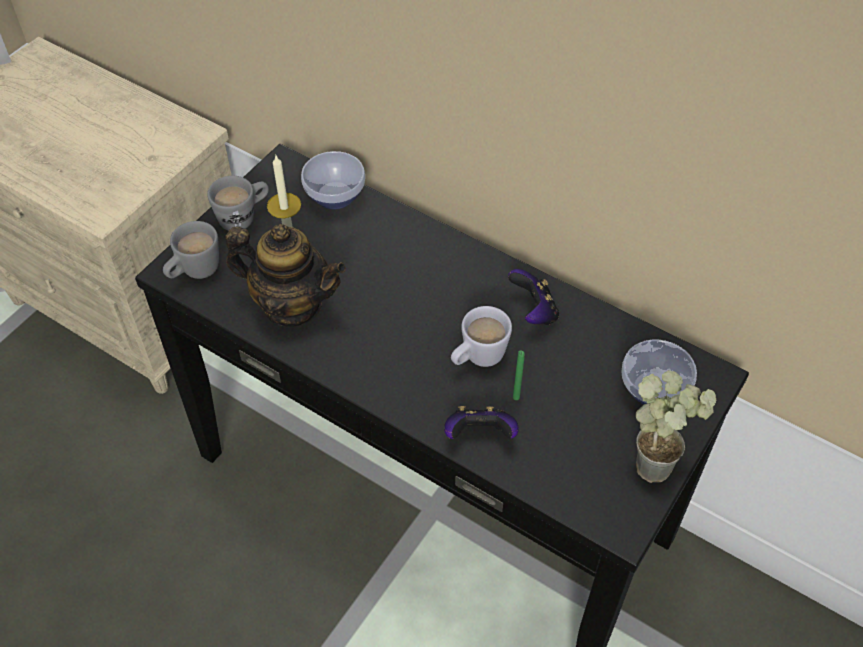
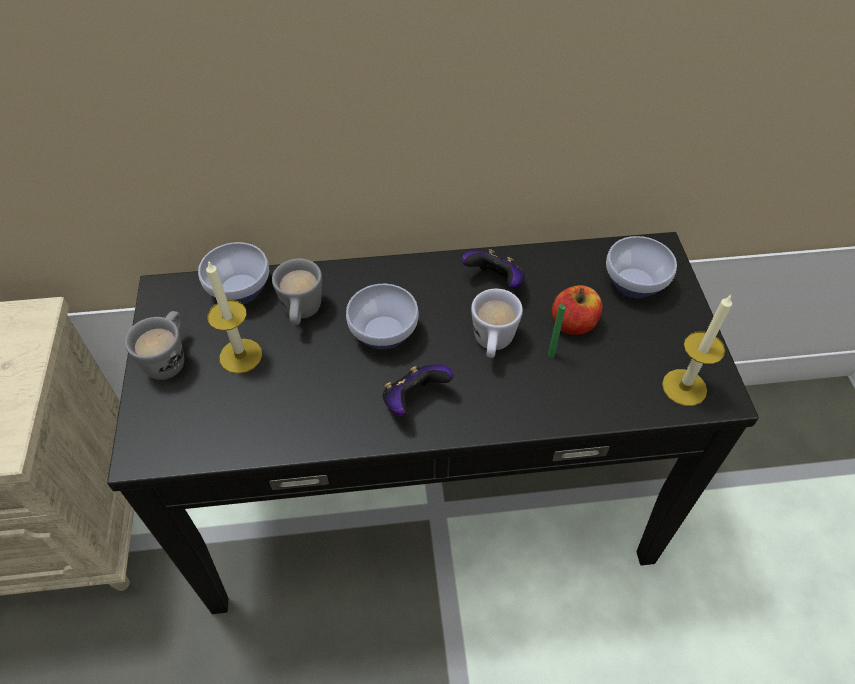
camera: 40 degrees left, 0 degrees up
(194, 272) = (168, 438): grey mug -> grey mug (302, 314)
(292, 305) = (294, 404): teapot -> none
(402, 295) = (382, 334): none -> bowl
(479, 435) = (556, 403): game controller -> game controller (414, 399)
(561, 386) = (573, 324): none -> apple
(598, 498) = (684, 387): none -> candle
(658, 461) = (691, 331): potted plant -> none

